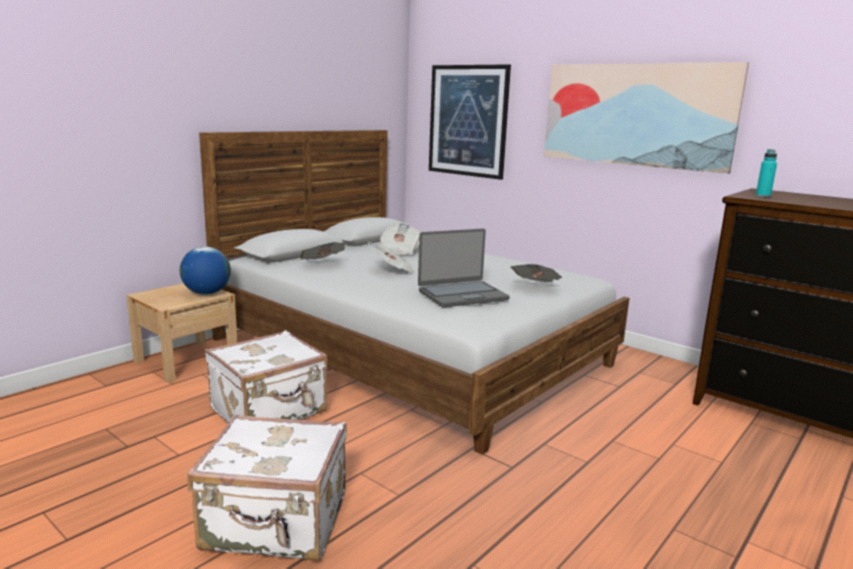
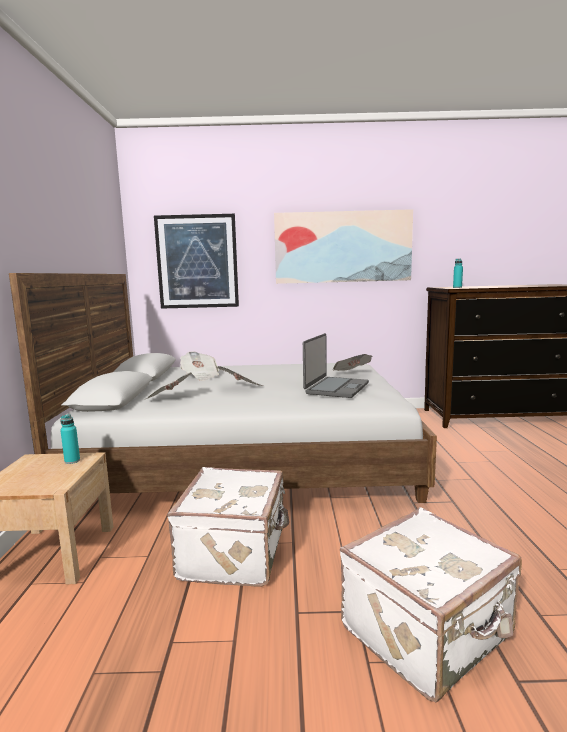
camera: 40 degrees left, 5 degrees down
(206, 293) = (72, 461): globe -> turquoise bottle

